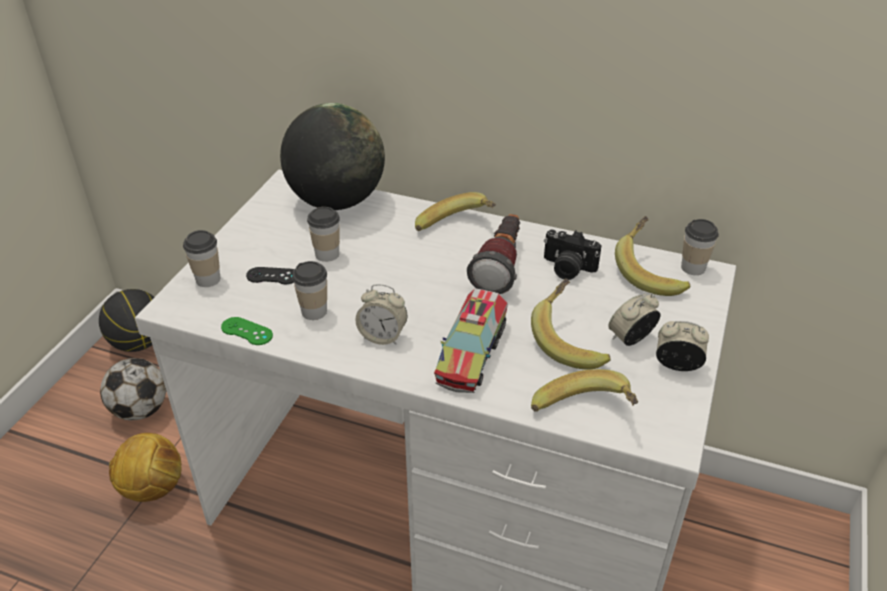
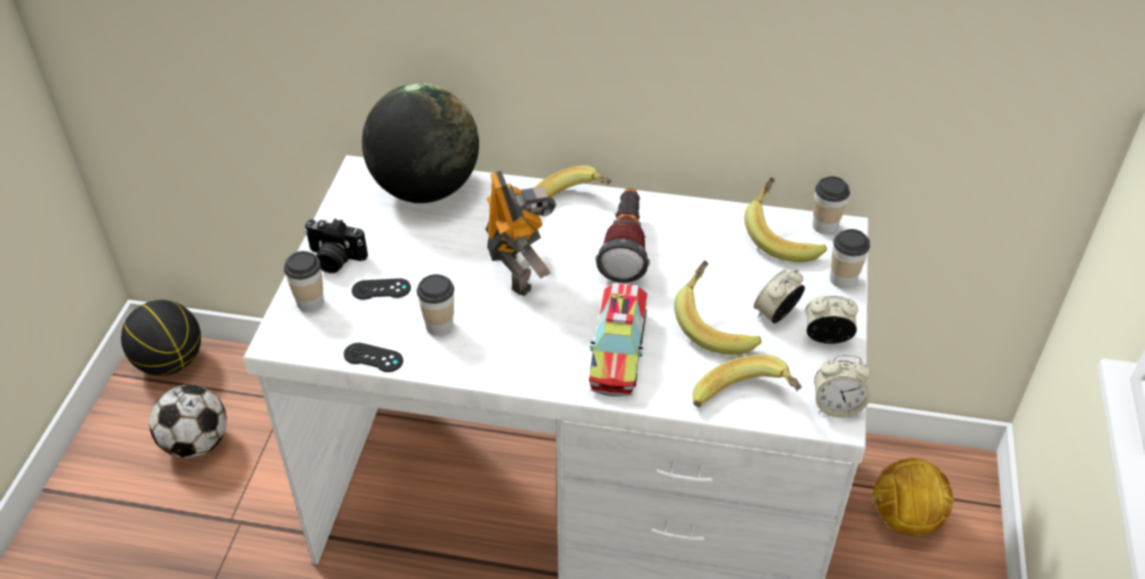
camera: 10 degrees left, 5 degrees up
(152, 488) = (238, 533): football -> football (905, 520)
(247, 331) = (373, 357): green game controller -> black game controller
(327, 254) = (434, 256): cup -> cup (843, 279)
(383, 336) = (521, 344): alarm clock -> alarm clock (837, 406)
(399, 274) = (519, 270): none -> toy robot
(567, 268) = (696, 242): camera -> camera (334, 259)

